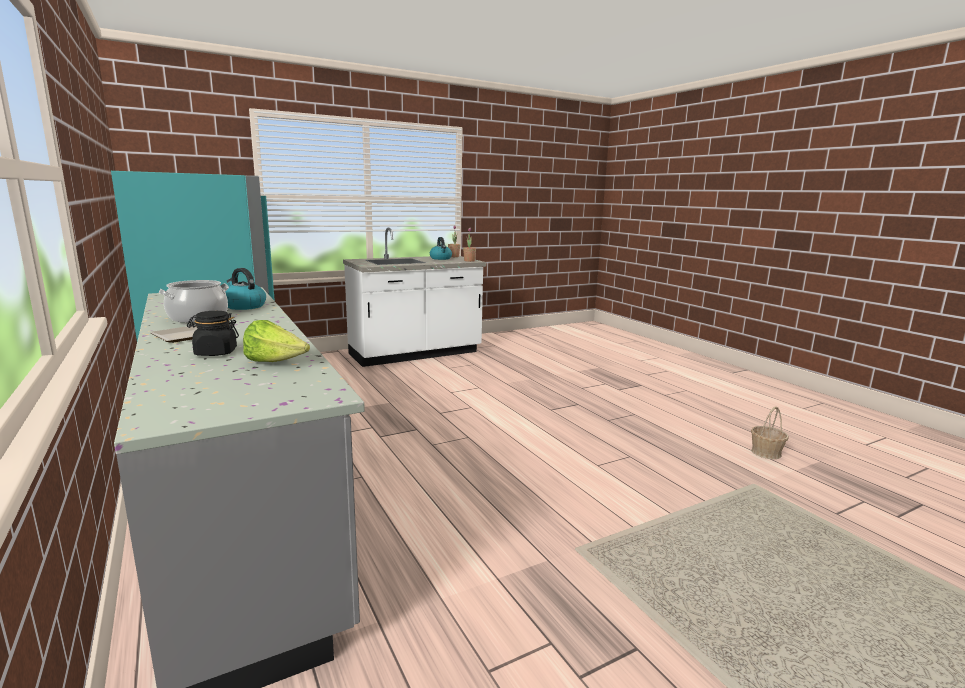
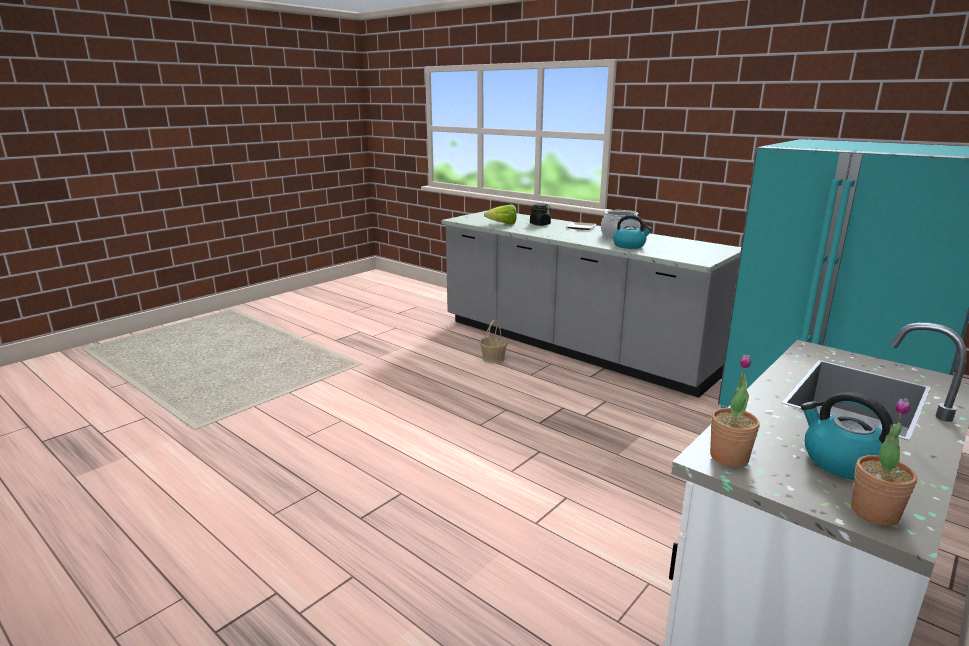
camera: 160 degrees right, 5 degrees up
(765, 452) = (133, 475): basket -> basket (493, 358)

